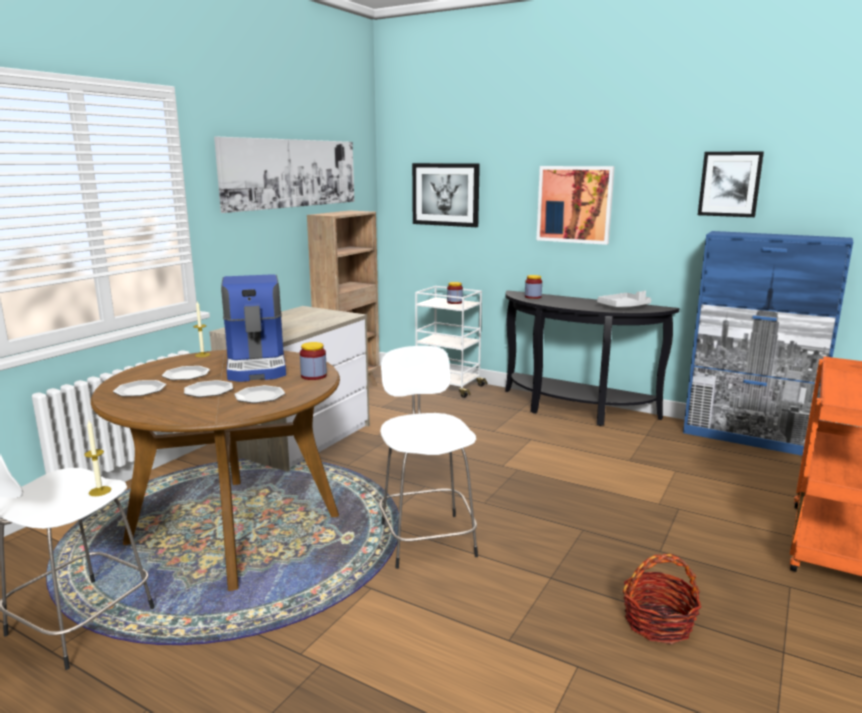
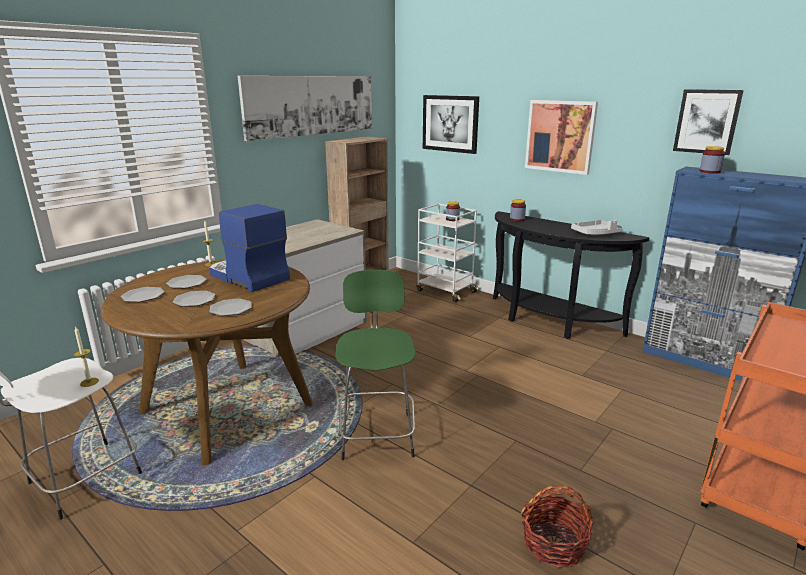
camera: 10 degrees right, 5 degrees up
(258, 365) = (247, 277): coffee machine -> coffee machine turned 135 degrees clockwise
(313, 376) = (286, 291): jar -> jar (709, 172)
(426, 538) = (377, 433): white stool -> green stool

